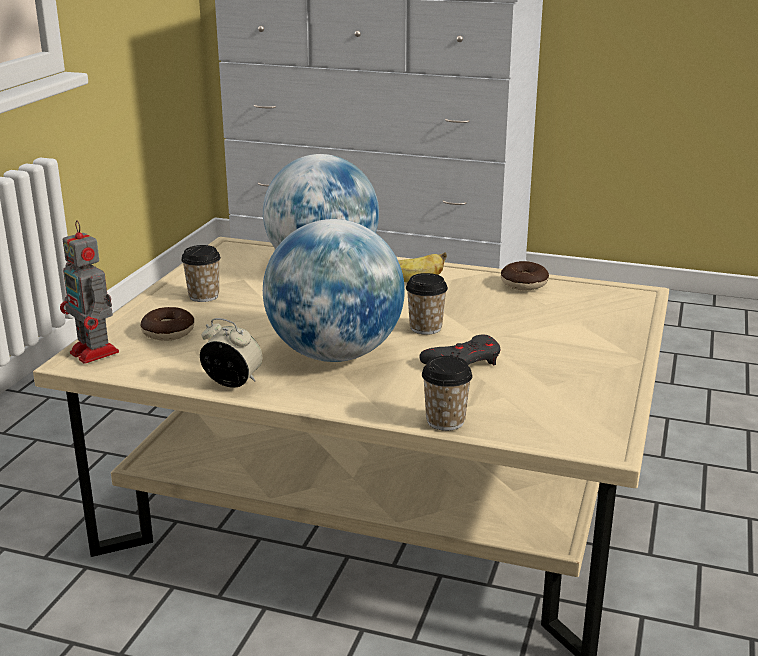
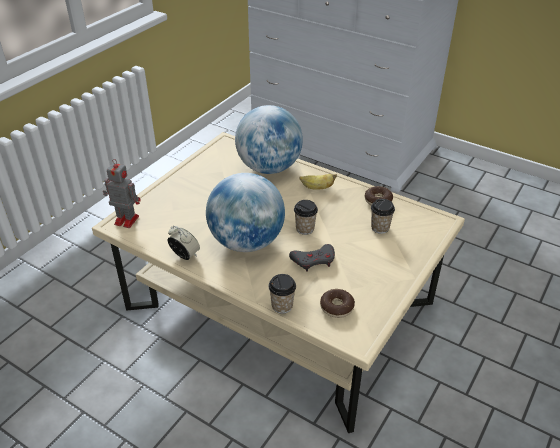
camera: 15 degrees right, 15 degrees up
(95, 353) = (125, 220): toy robot -> toy robot turned 135 degrees clockwise
(168, 332) = (167, 209): donut -> donut (337, 307)
(204, 296) = (196, 182): cup -> cup (380, 228)

